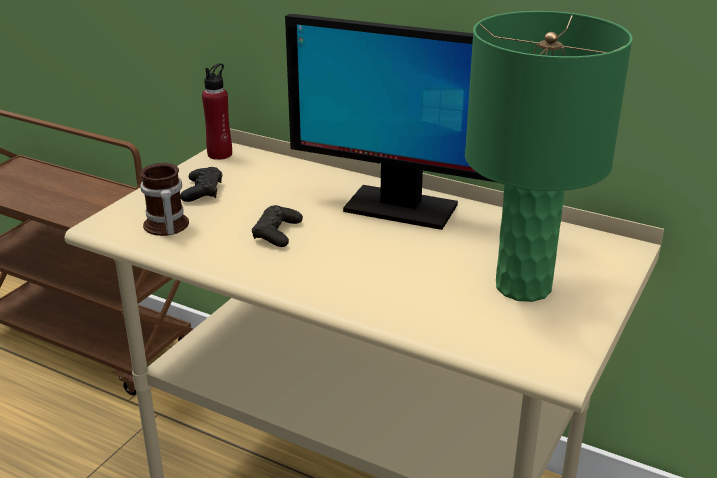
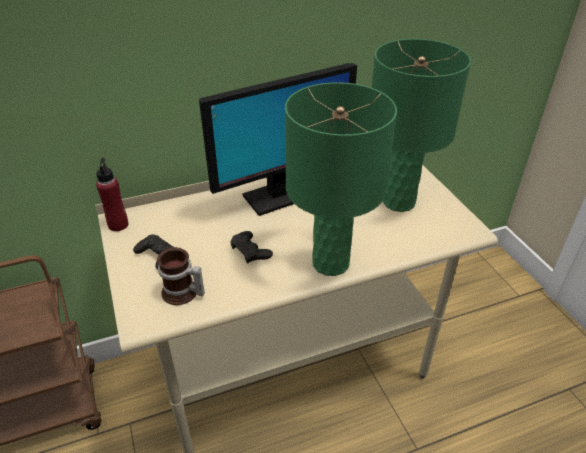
camera: 50 degrees left, 10 degrees up
(326, 288) = (331, 263): none -> green table lamp

